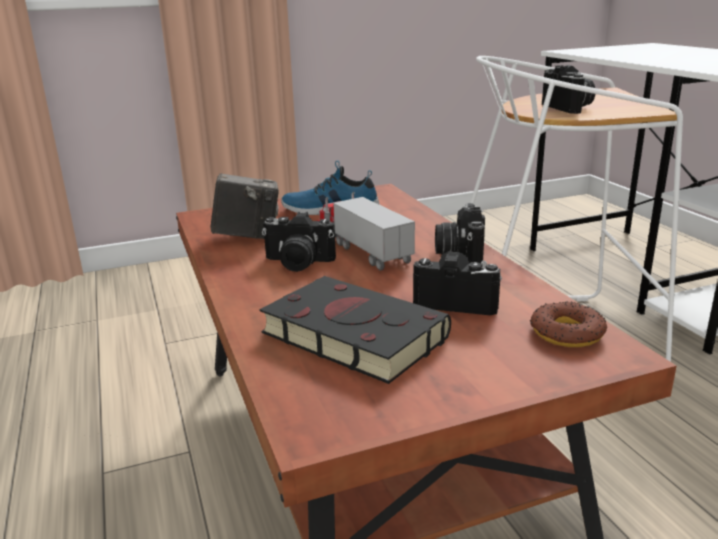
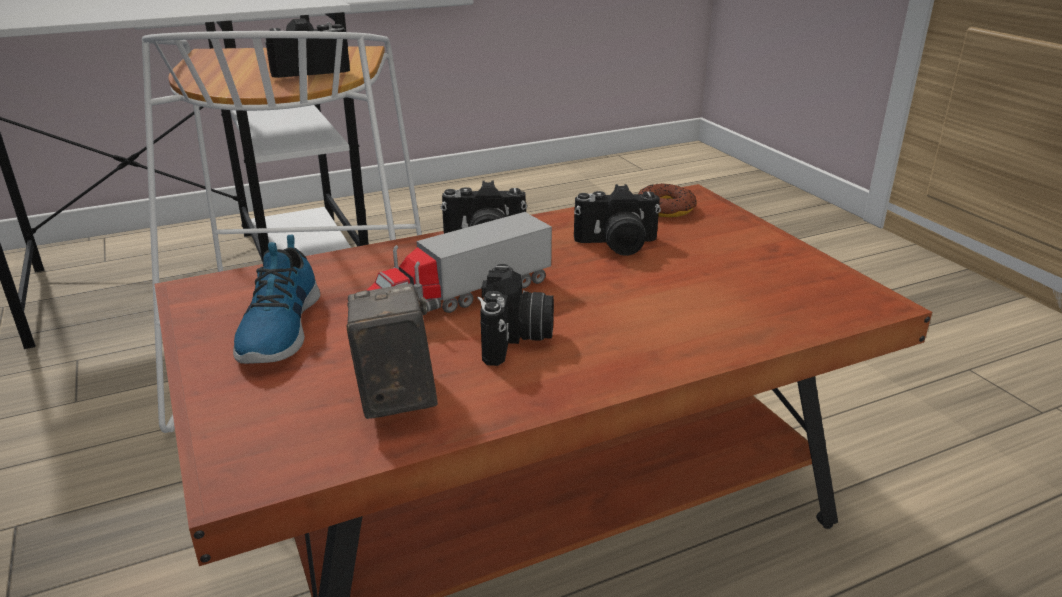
camera: 95 degrees left, 5 degrees up
(349, 334) = (707, 294): black book -> none
(457, 302) = (617, 245): camera -> camera turned 105 degrees counterclockwise

